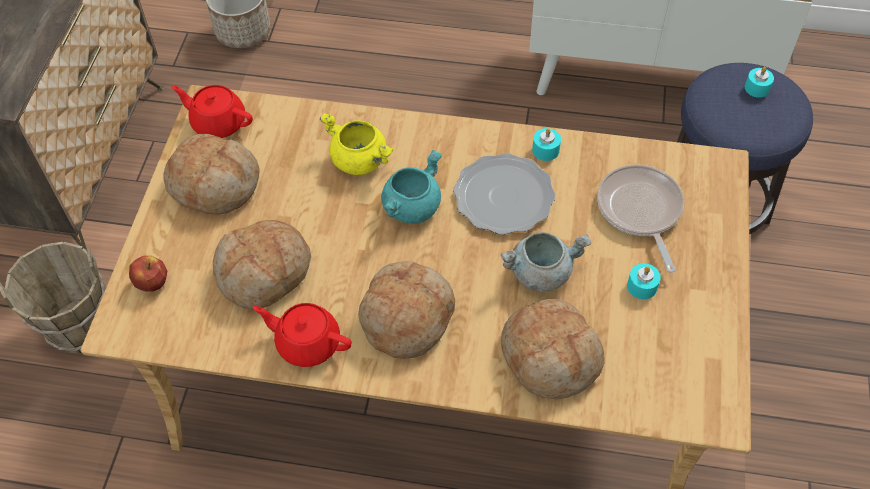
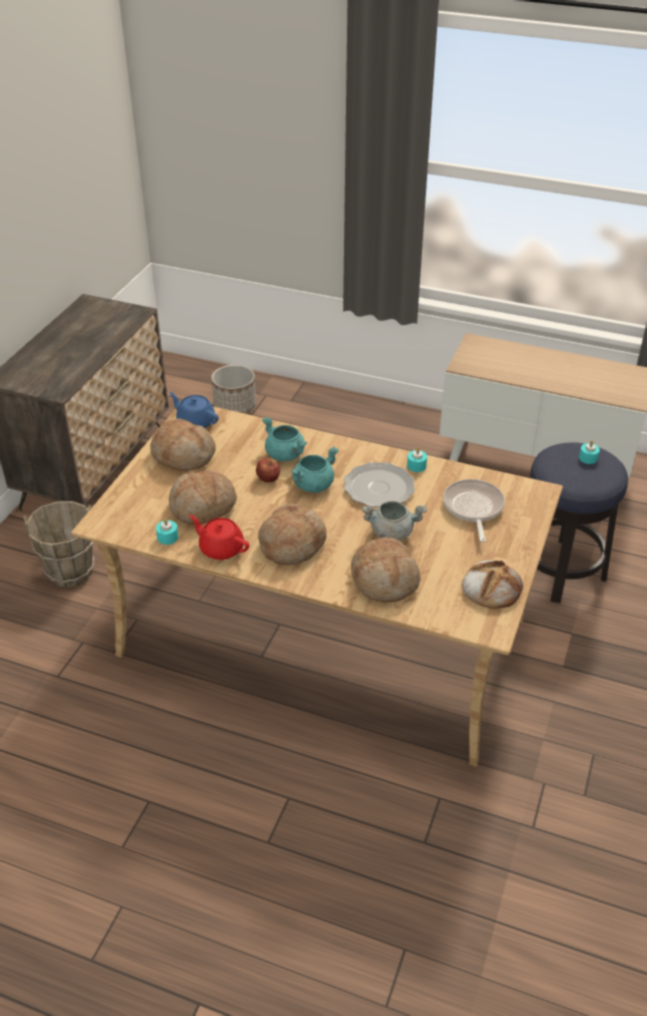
camera: 10 degrees right, 15 degrees down
(152, 282) = (127, 502): apple -> apple (268, 478)
(218, 122) = (195, 422): red teapot -> blue teapot
(361, 160) = (286, 455): yellow cooking pot -> turquoise cooking pot
(642, 286) = (461, 550): turquoise candle -> turquoise candle (167, 537)
(698, 343) = (491, 587): none -> bread

